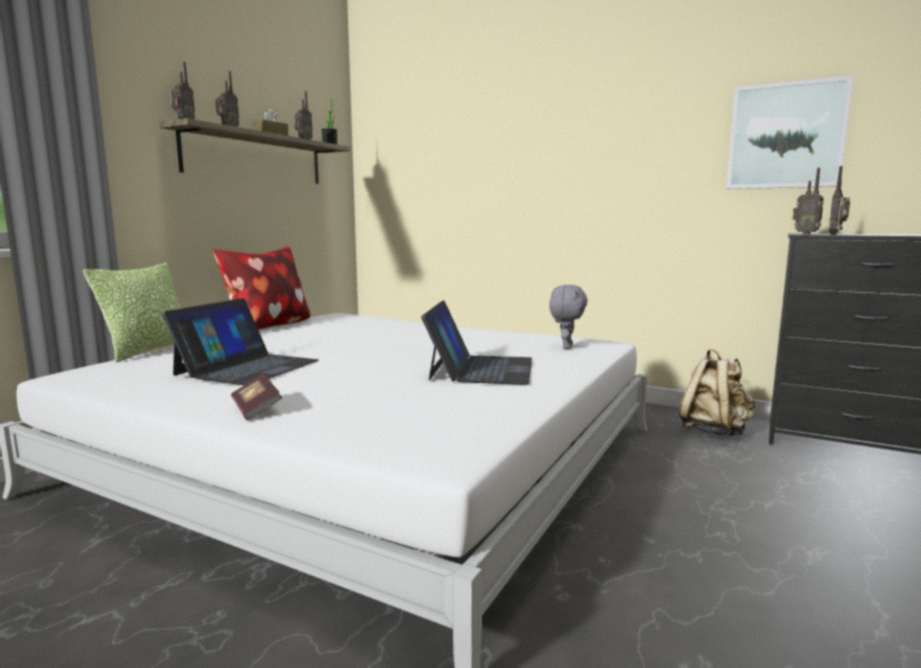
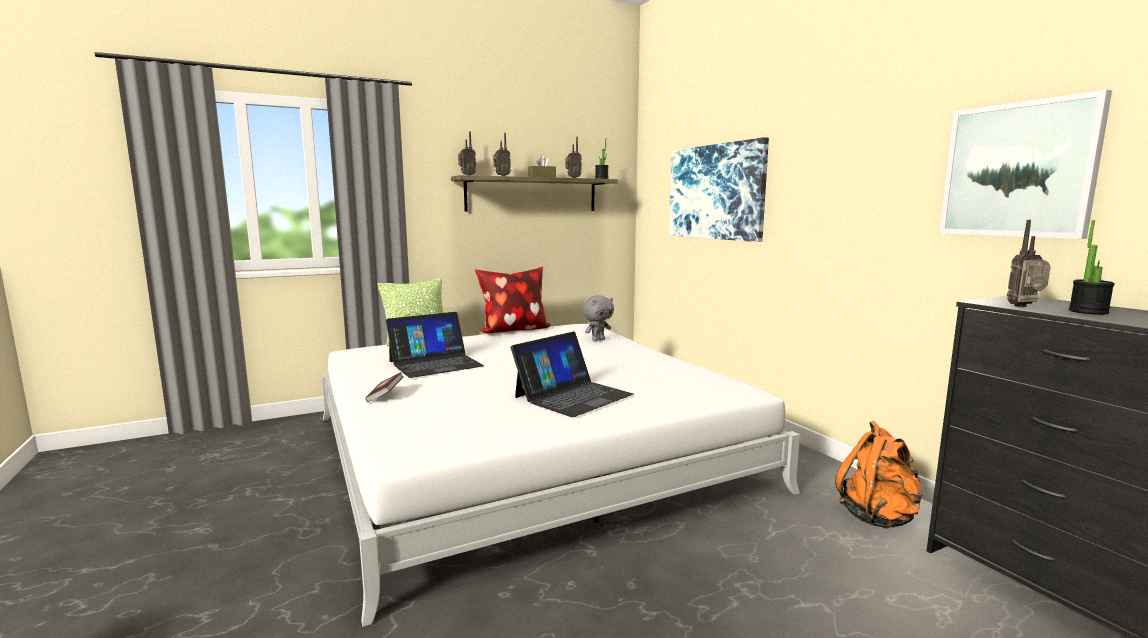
camera: 35 degrees right, 0 degrees up
(472, 162) = (715, 192): none -> picture
(566, 347) = (696, 389): grey plush toy -> grey plush toy (598, 340)
(714, 431) = (878, 517): beige backpack -> orange backpack
(806, 234) = (995, 301): radio -> none
(872, 234) = (1088, 311): none -> potted plant

